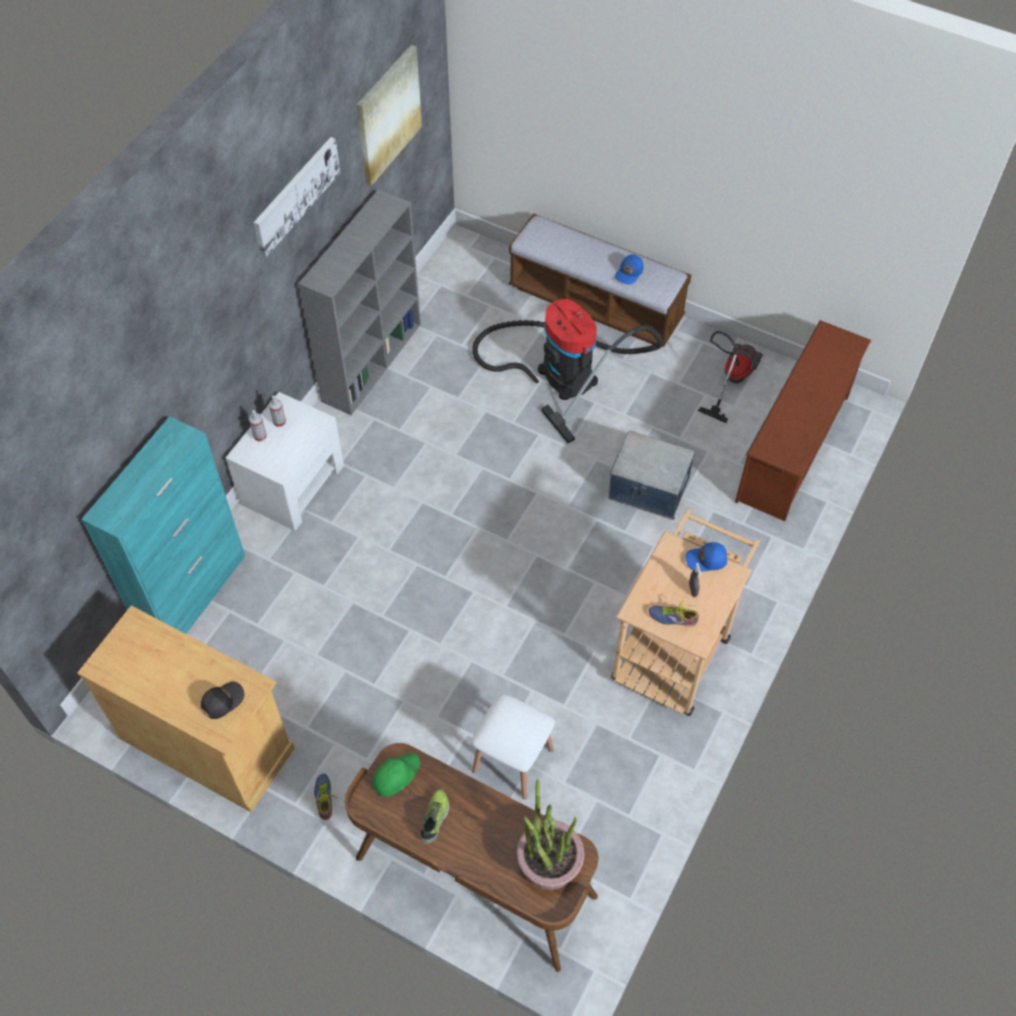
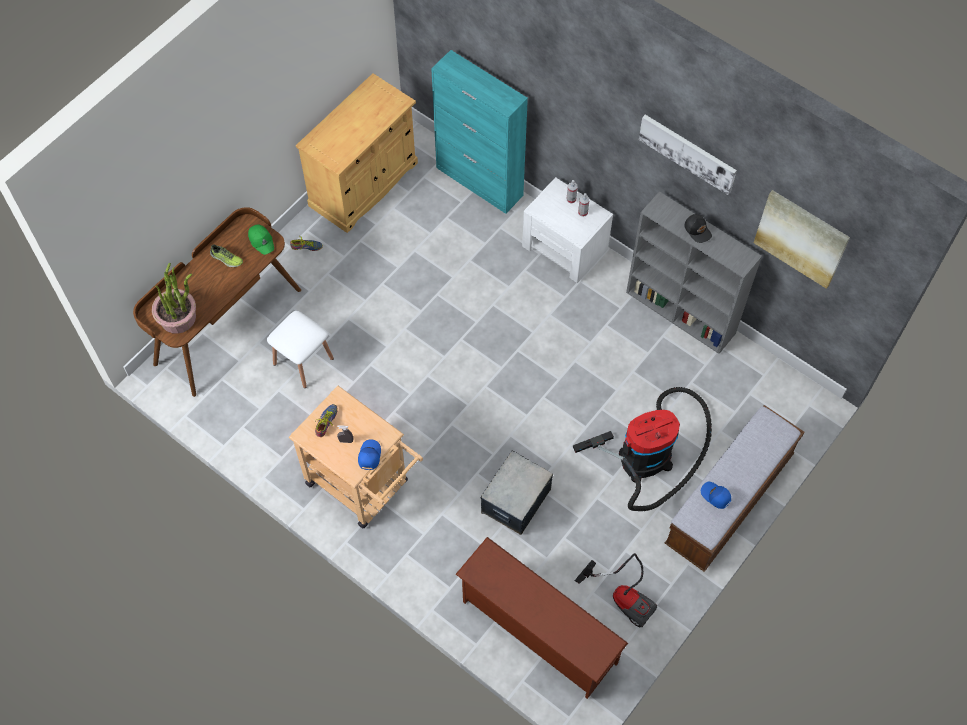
camera: 100 degrees right, 5 degrees up
(222, 701) = (332, 145): black cap -> black cap (698, 230)

